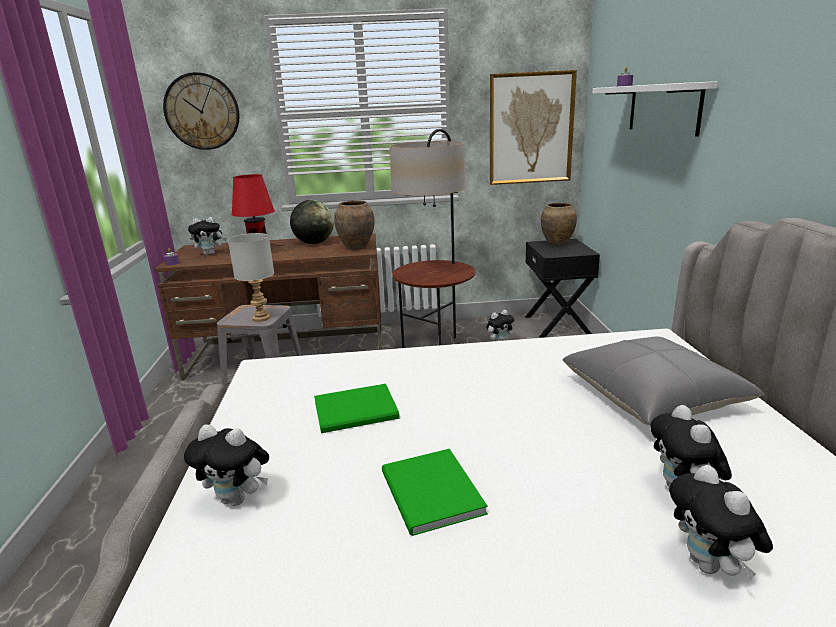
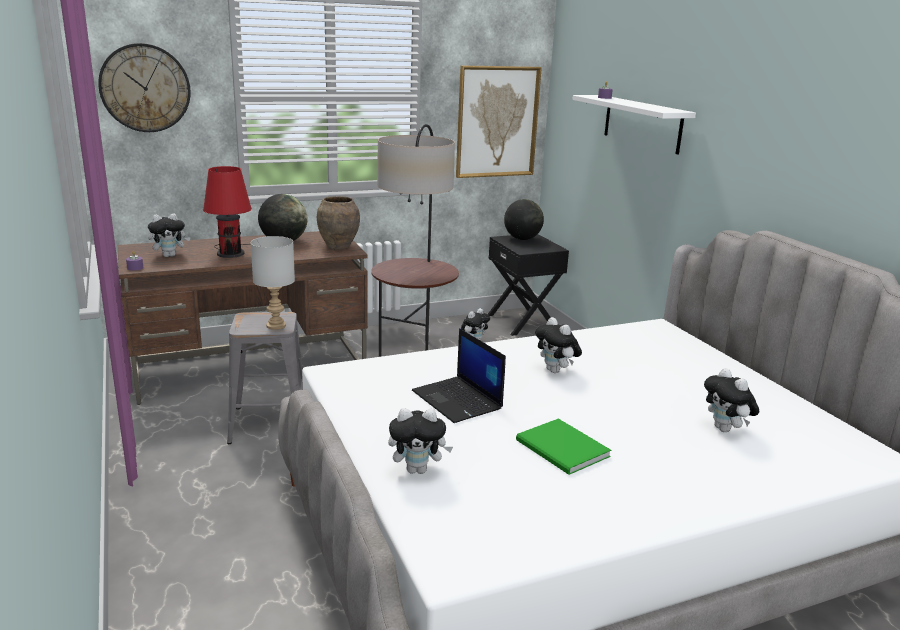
camera: 20 degrees left, 0 degrees up
(358, 411) = (458, 400): green book -> laptop
(557, 244) = (522, 239): brown vase -> globe
(652, 396) = (677, 371): grey pillow -> none
(710, 566) = (758, 466): plush toy -> plush toy (556, 371)

